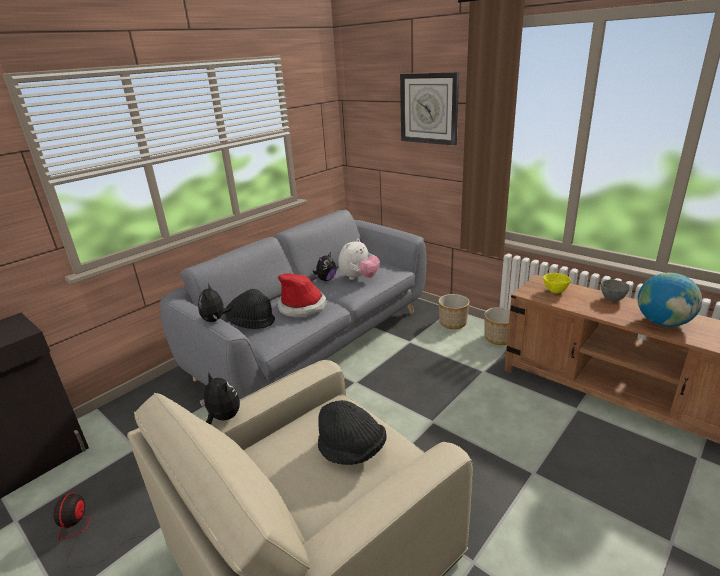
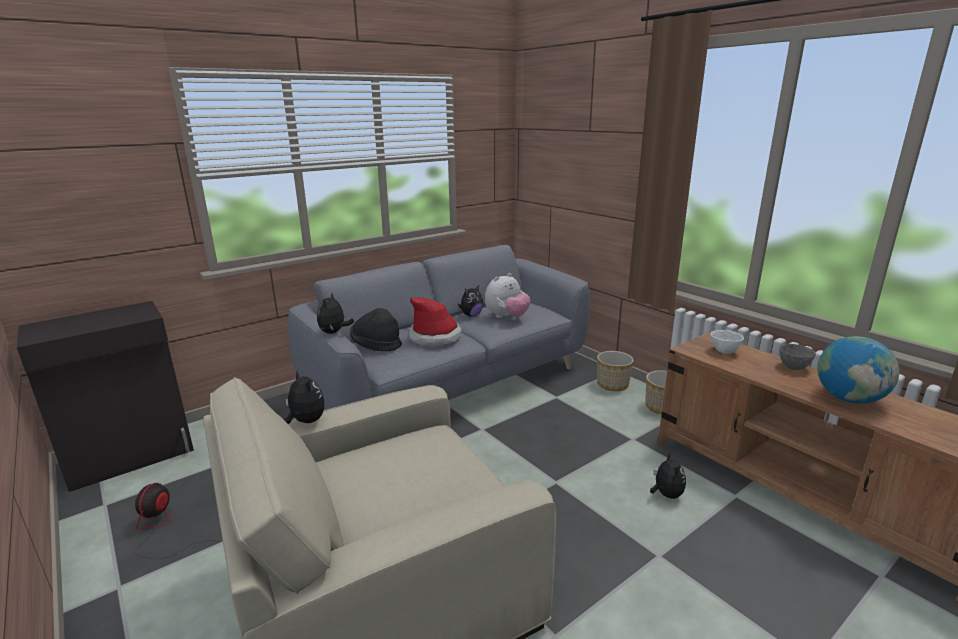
camera: 10 degrees right, 5 degrees down
(352, 450) = (430, 476): black hat -> none
(429, 108) = (606, 138): wall clock -> none
(524, 417) = (666, 494): none -> plush toy
(555, 291) = (724, 352): yellow bowl -> white bowl

